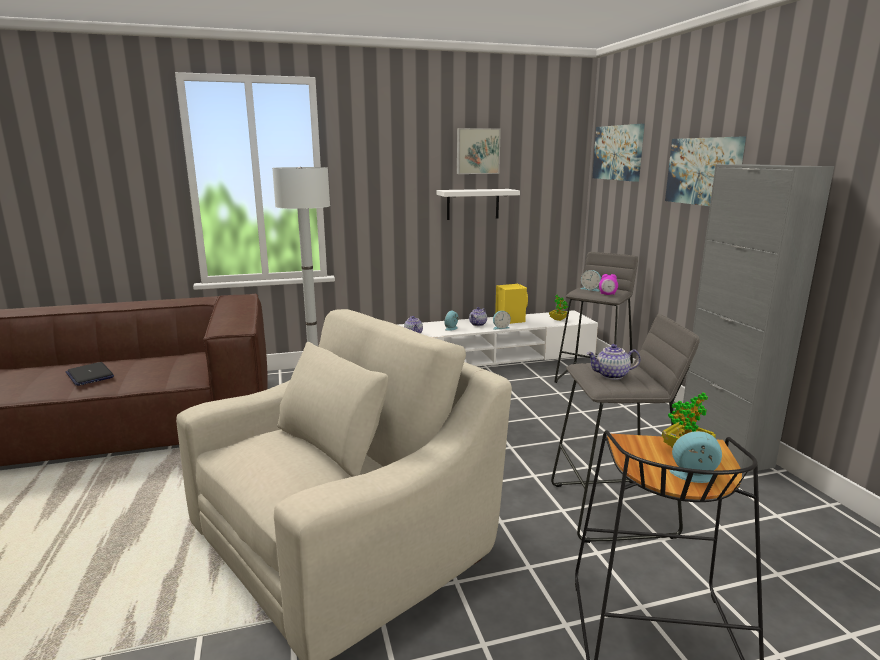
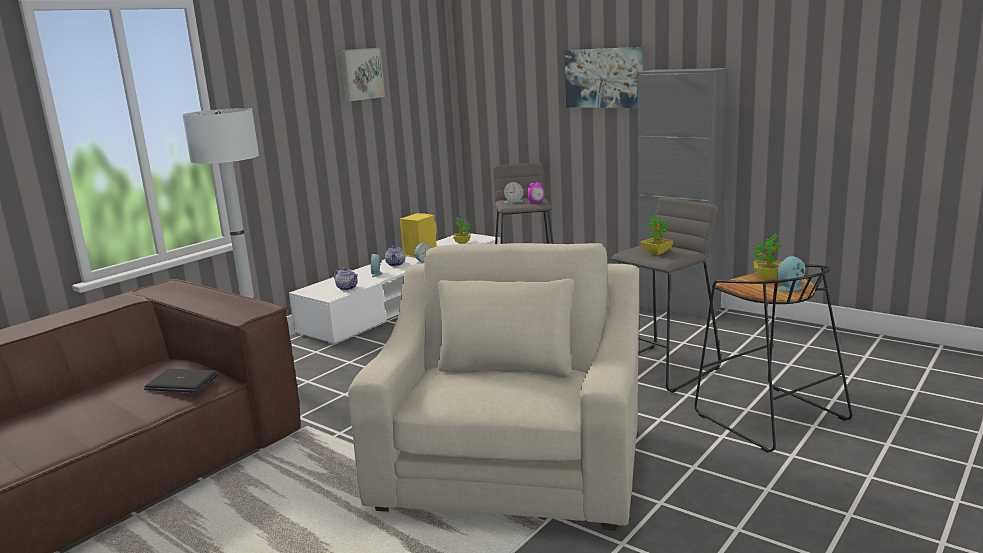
camera: 35 degrees left, 0 degrees up
(90, 375) = (73, 420): laptop -> laptop (181, 383)
(473, 204) = (363, 133): white shelf -> none
(611, 375) = (656, 253): teapot -> potted plant
(618, 152) = (494, 65): picture -> none

